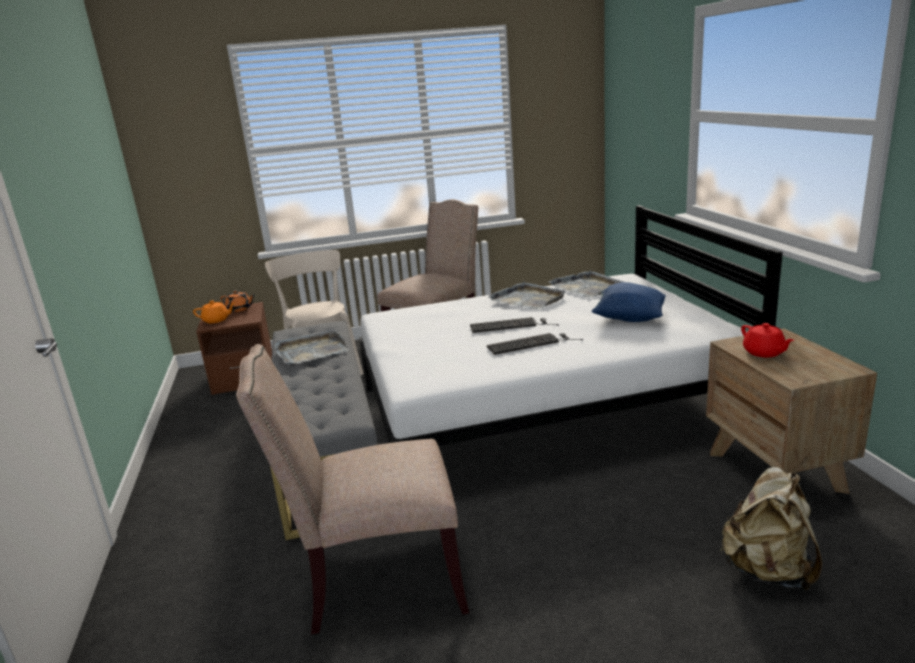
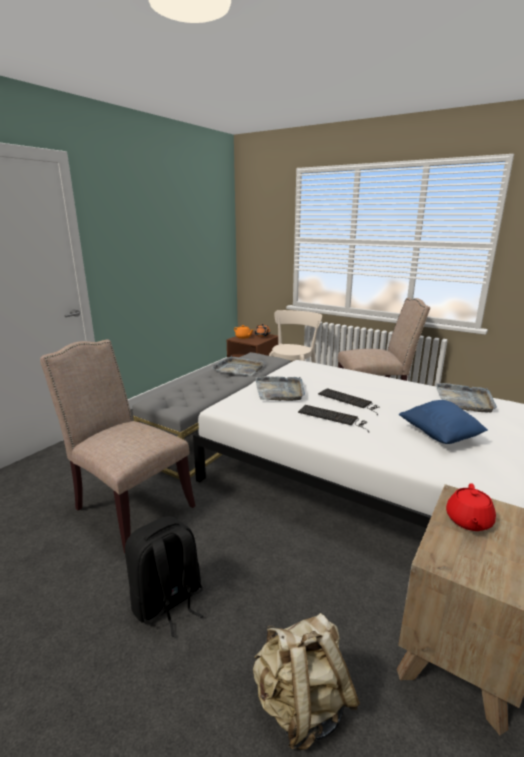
camera: 45 degrees right, 0 degrees up
(528, 299) = (401, 389): grey tray -> grey tray (280, 390)
(581, 606) = (168, 603): none -> black backpack

